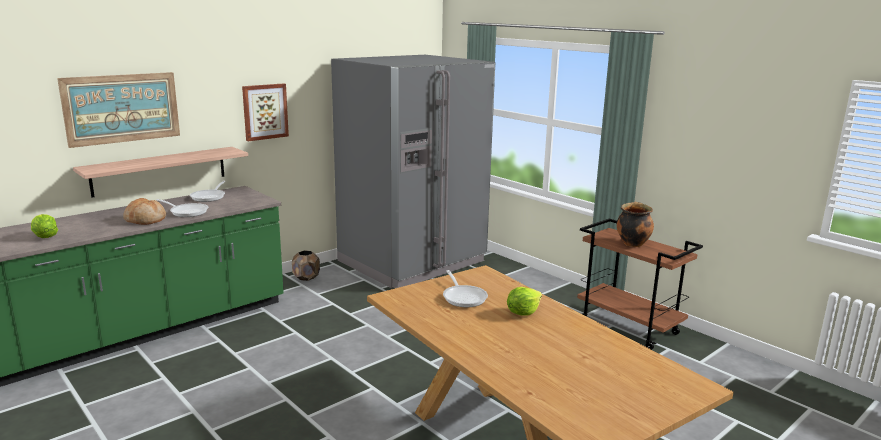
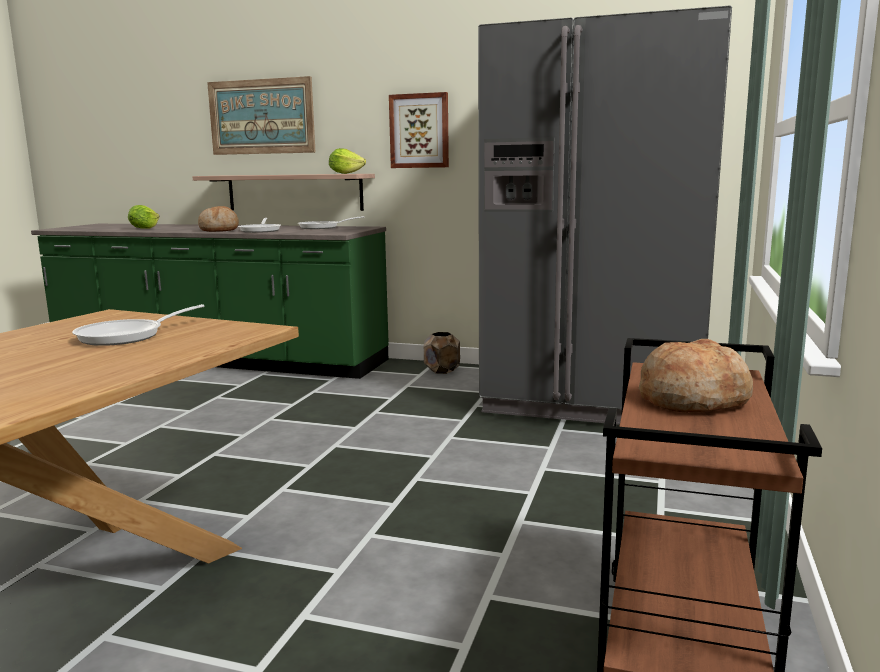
camera: 60 degrees right, 5 degrees down
(523, 312) = (70, 367): lettuce -> lettuce (346, 173)
(632, 243) = (693, 399): cooking pot -> bread

